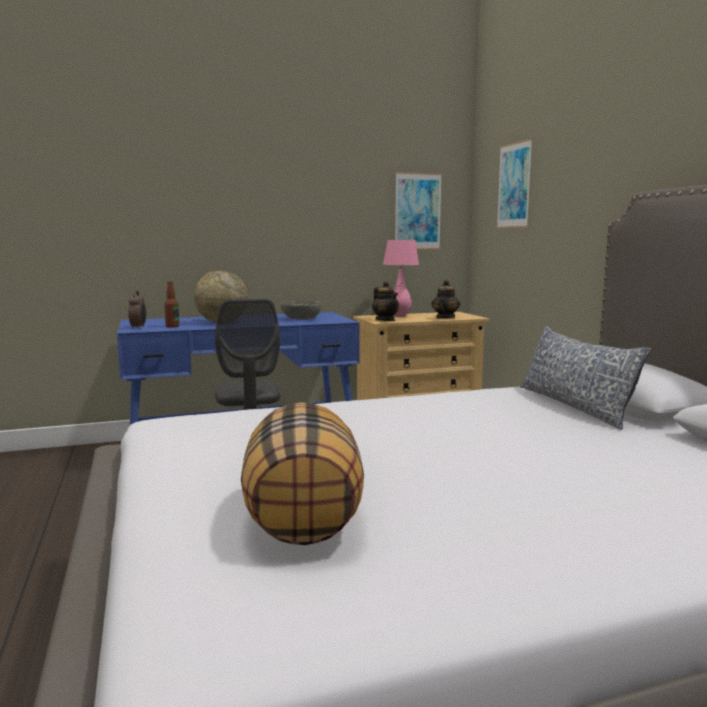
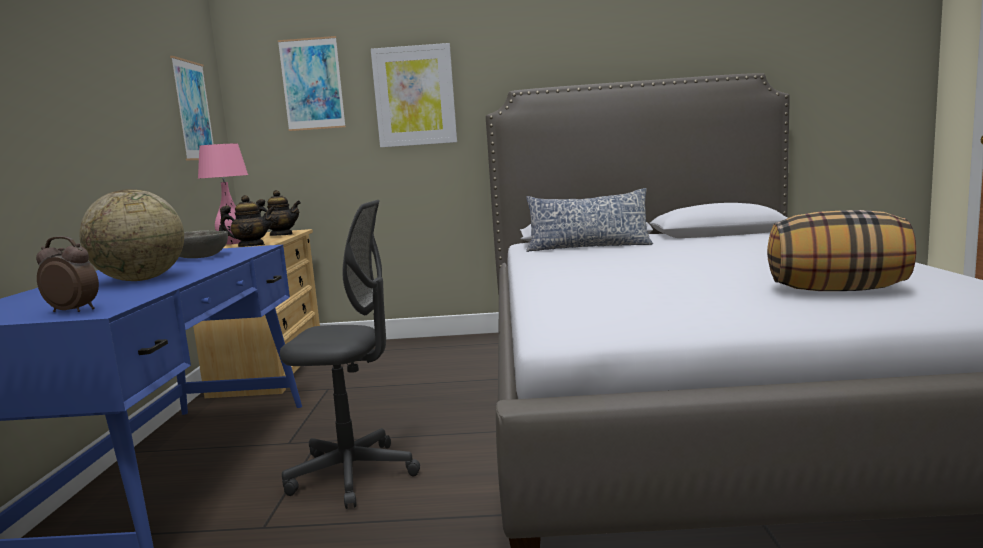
camera: 70 degrees left, 0 degrees up
(172, 326) = (115, 296): bottle -> none
(445, 318) = (281, 235): teapot -> teapot turned 150 degrees clockwise
(576, 197) = (414, 96): none -> picture

